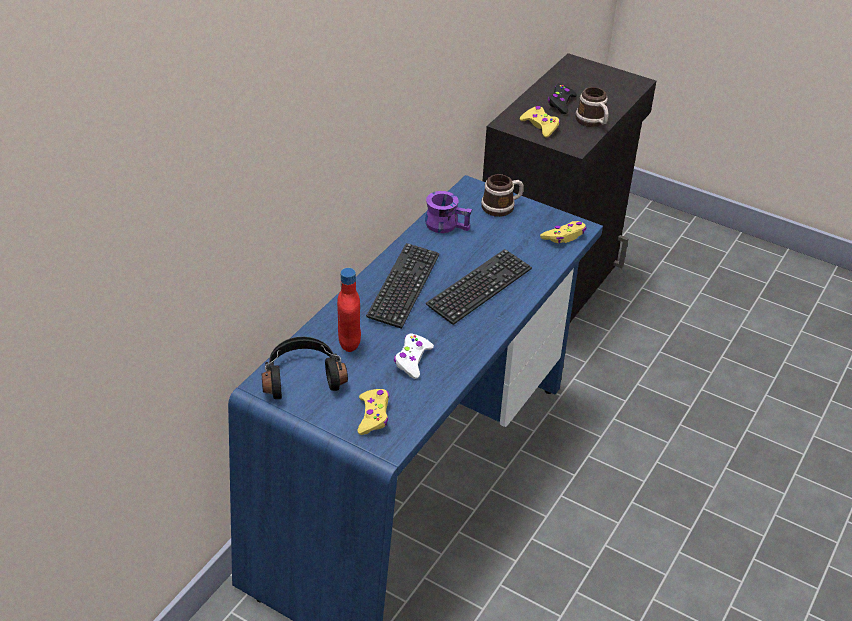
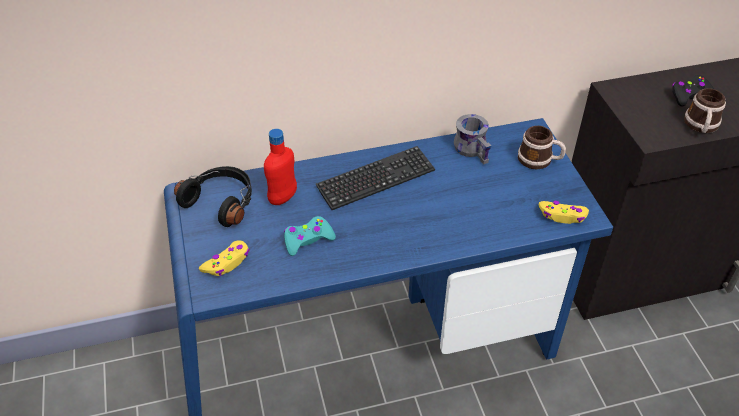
camera: 45 degrees right, 5 degrees up
(412, 360) = (308, 240): white game controller -> turquoise game controller
(447, 223) = (474, 149): purple mug -> grey mug
(479, 288) = (432, 216): keyboard -> none
(540, 126) = (641, 105): yellow game controller -> none

